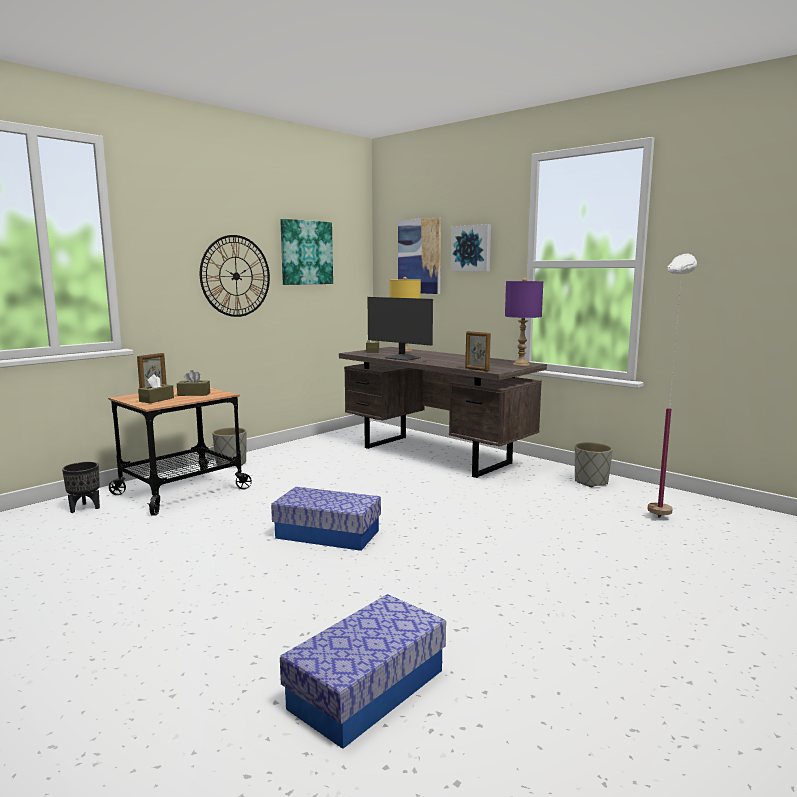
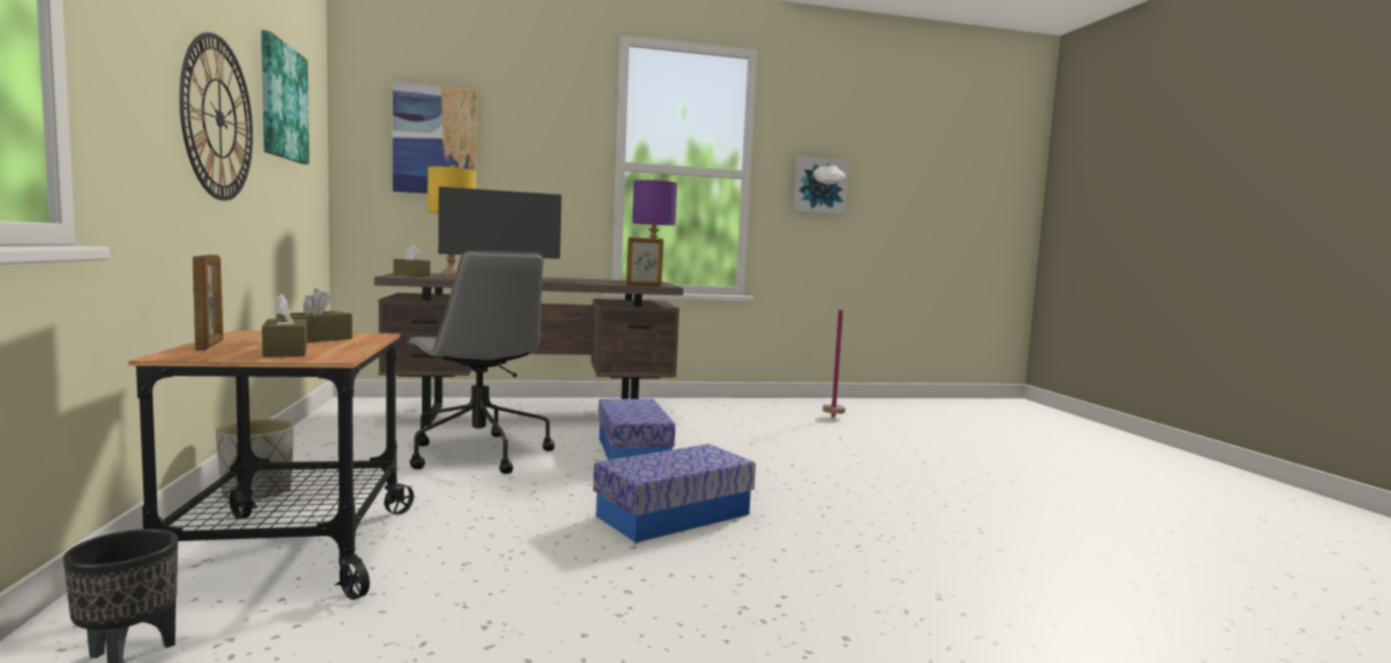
camera: 55 degrees left, 5 degrees down
(344, 470) = (477, 454): none -> grey office chair
(367, 689) = (1081, 599): storage box -> storage box (633, 451)
(471, 248) = (531, 138): picture -> picture (819, 186)
(591, 482) = (727, 406): grey planter -> none

